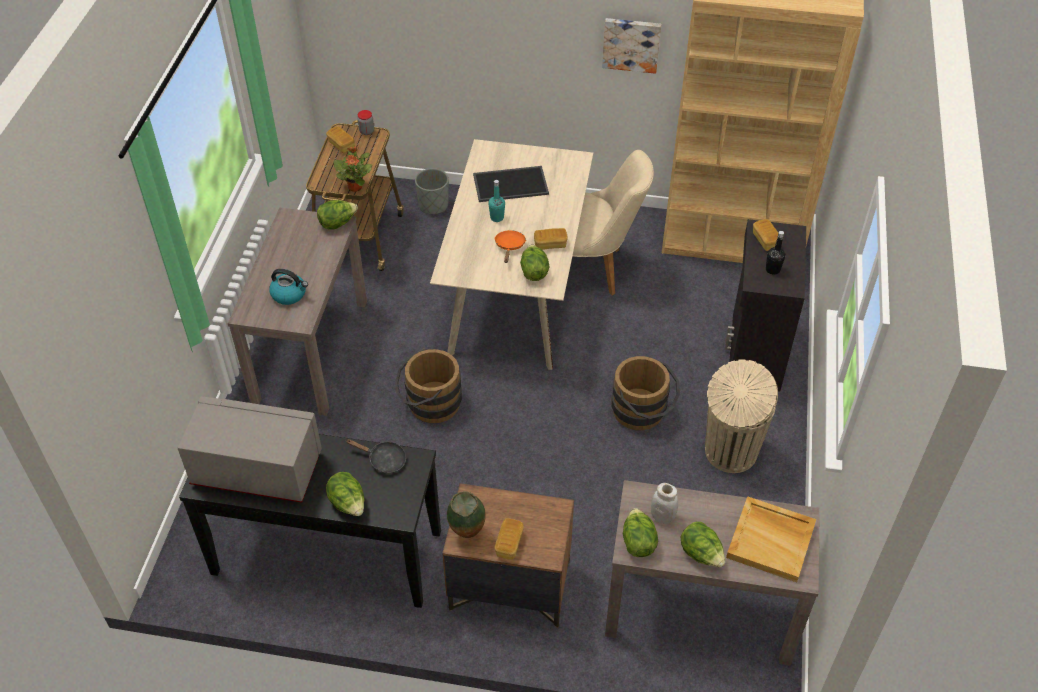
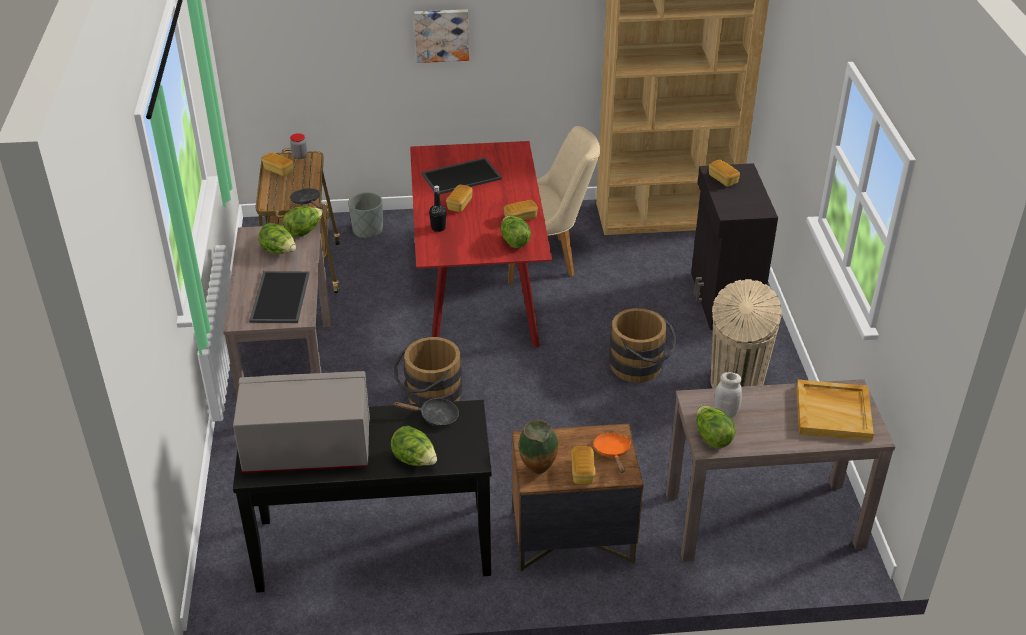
camera: 15 degrees left, 10 degrees down
(289, 294) = (279, 297): kettle -> tray
(355, 187) = (307, 202): potted plant -> black frying pan
(497, 217) = (459, 204): turquoise bottle -> bread
(509, 246) = (482, 225): orange frying pan -> orange frying pan (613, 452)
(517, 294) = (480, 290): beige dining table -> red dining table
(631, 44) = (550, 30): picture -> picture (441, 34)
(701, 554) = (775, 436): lettuce -> lettuce (279, 251)
(772, 270) = (739, 200): black bottle -> black bottle (438, 228)

